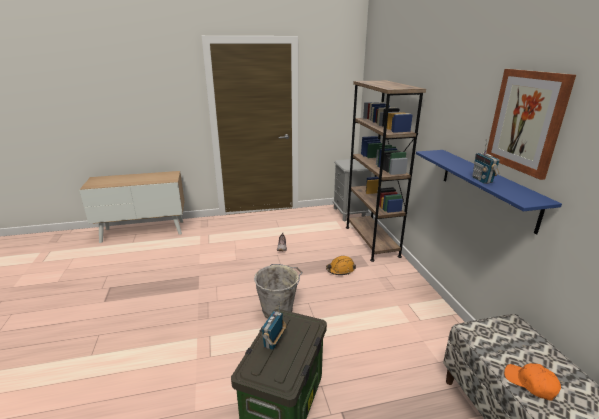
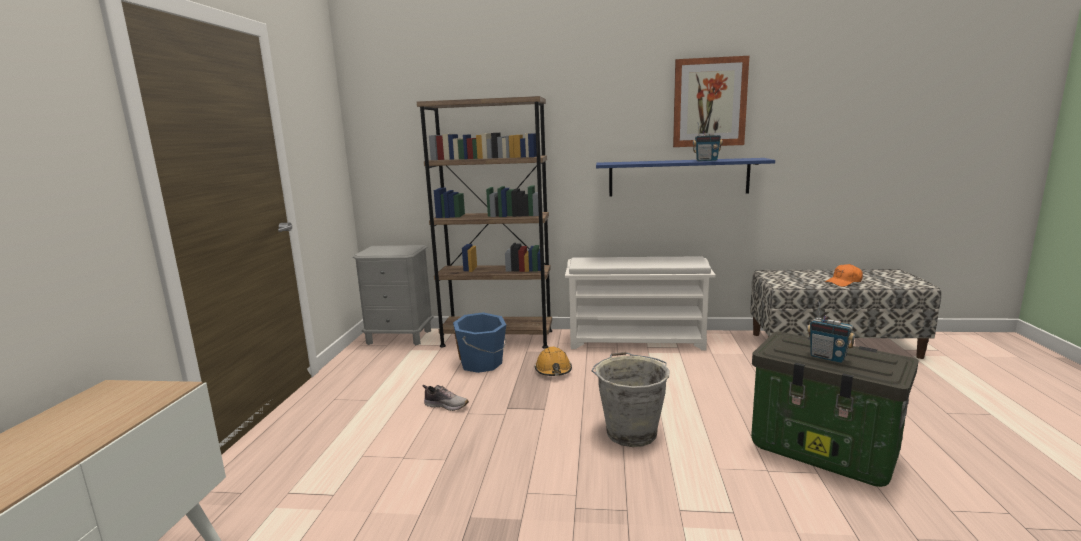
camera: 70 degrees left, 10 degrees down
(333, 245) = (482, 363): none -> blue bucket
(416, 297) = (637, 340): none -> white shoe rack

